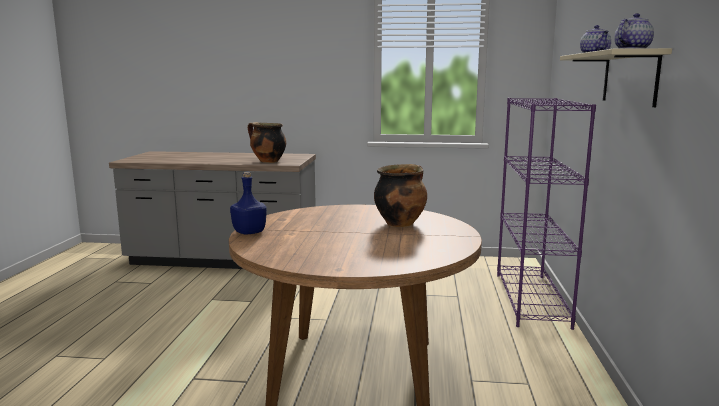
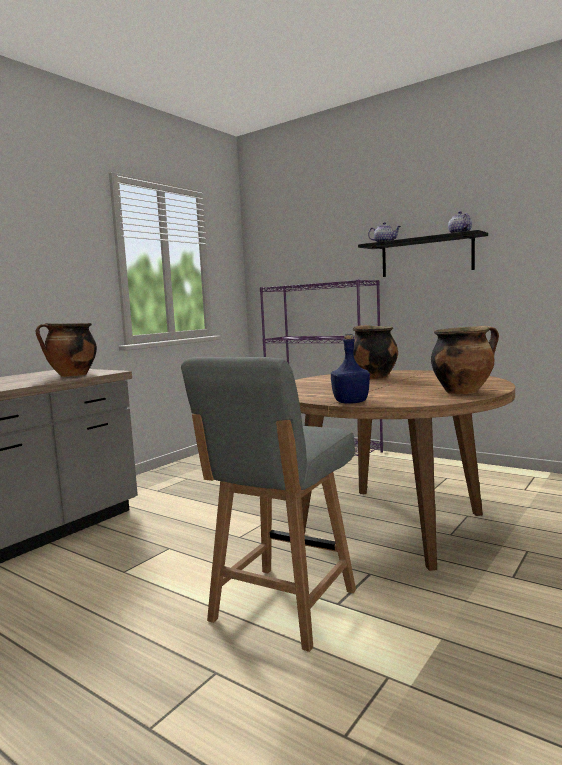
camera: 60 degrees left, 5 degrees down
(182, 359) = (282, 607): none -> grey chair
(320, 259) = (463, 391): none -> cooking pot
(629, 78) = (426, 256): beige shelf -> black shelf

